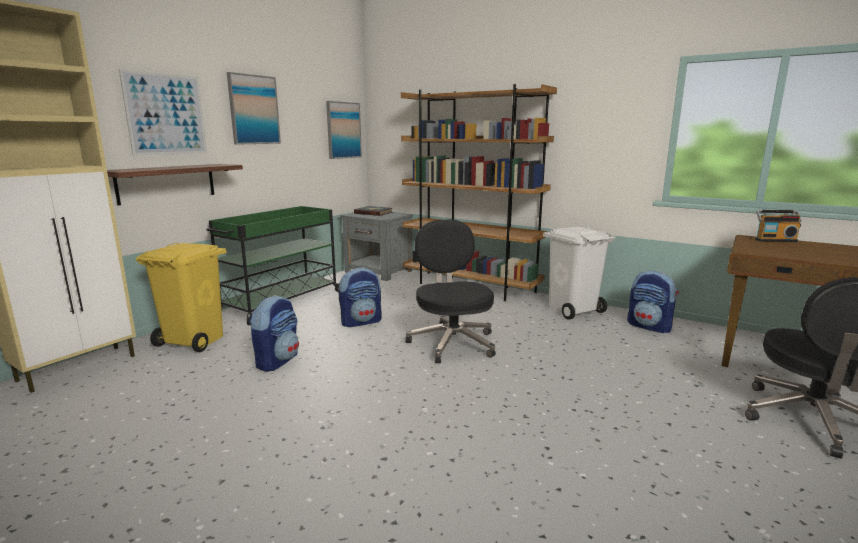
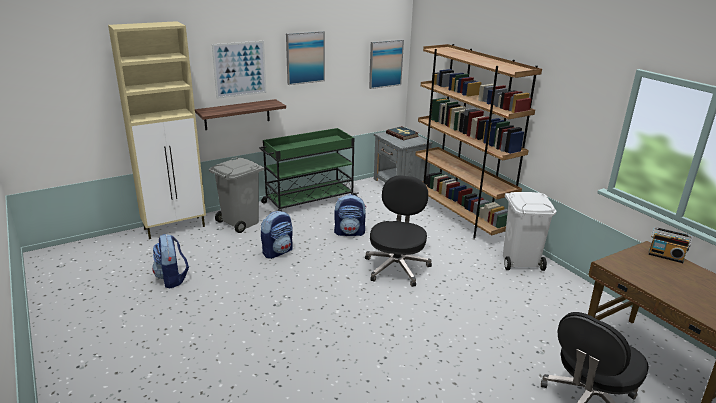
camera: 25 degrees right, 10 degrees up
(195, 340) = (241, 222): yellow trash can -> grey trash can
(650, 326) = (568, 294): backpack -> backpack (172, 279)

